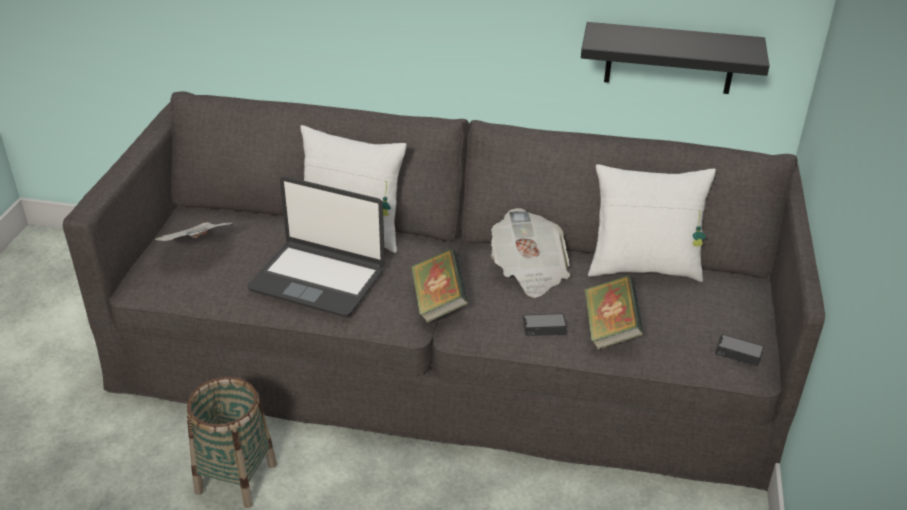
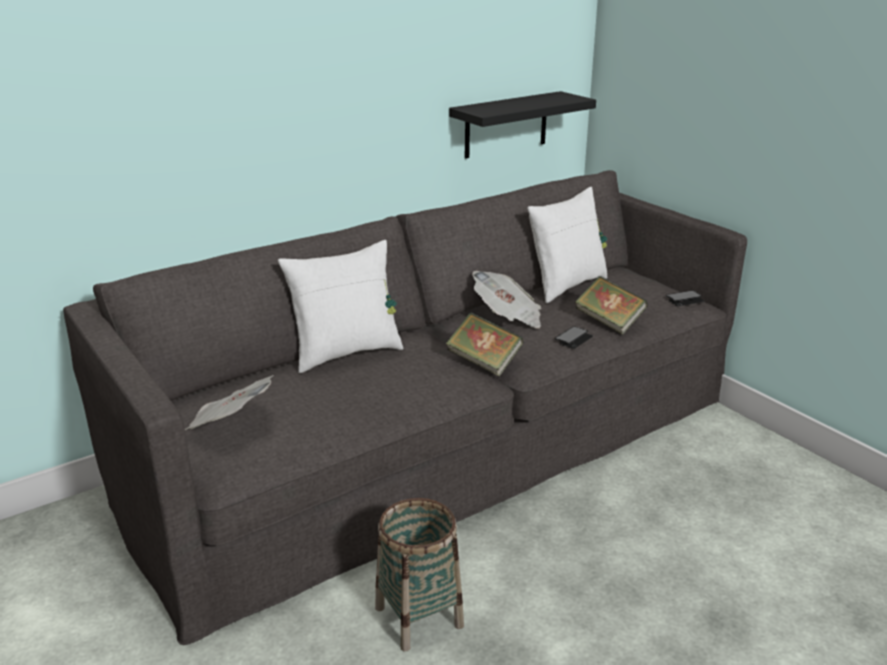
camera: 45 degrees left, 10 degrees down
(318, 279) = (378, 390): laptop -> none

